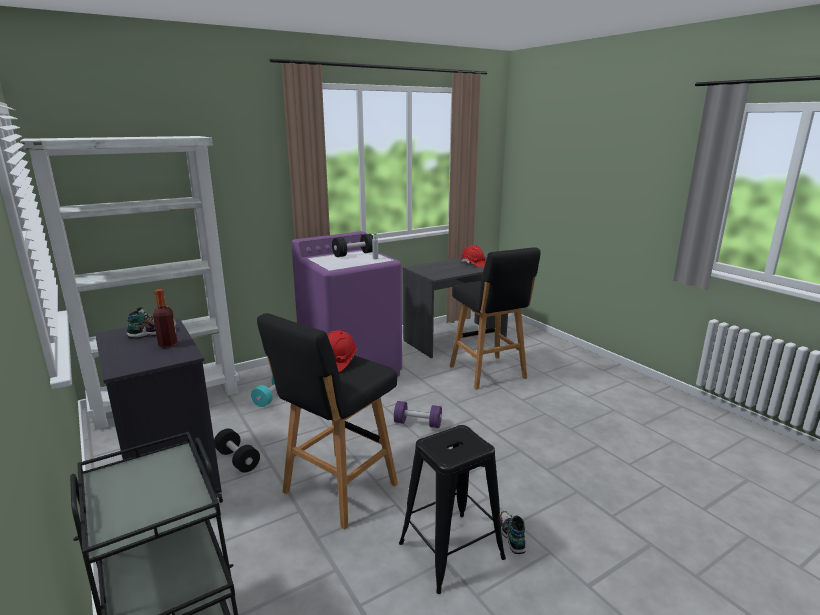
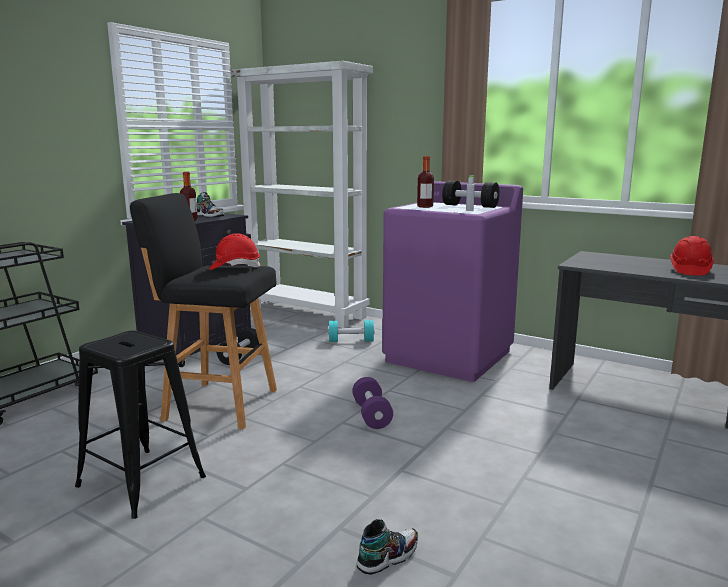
camera: 65 degrees right, 5 degrees down
(338, 263) = (425, 207): none -> bottle
(488, 373) = (569, 436): black stool -> none
(511, 536) = (174, 517): shoe -> shoe (388, 557)

